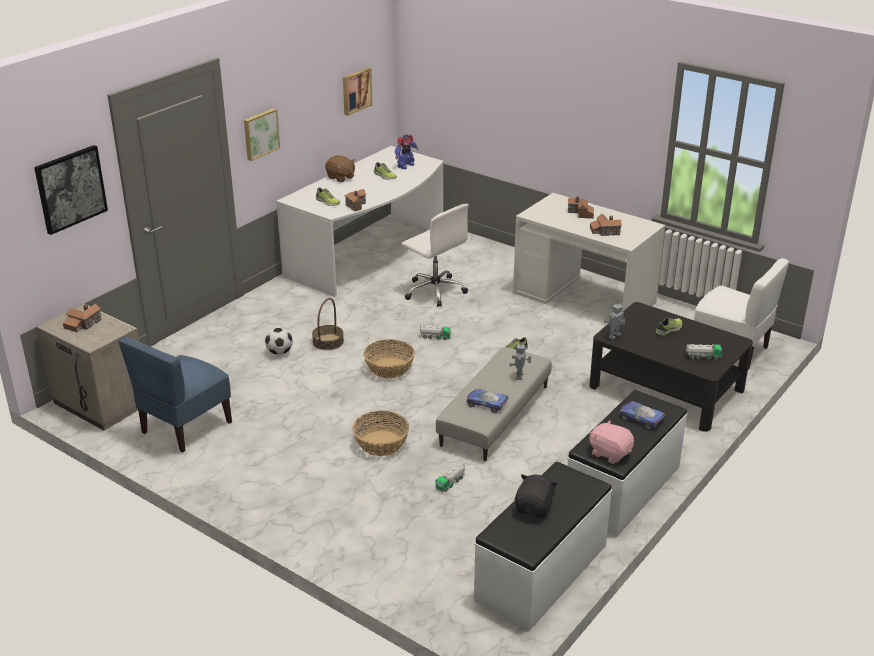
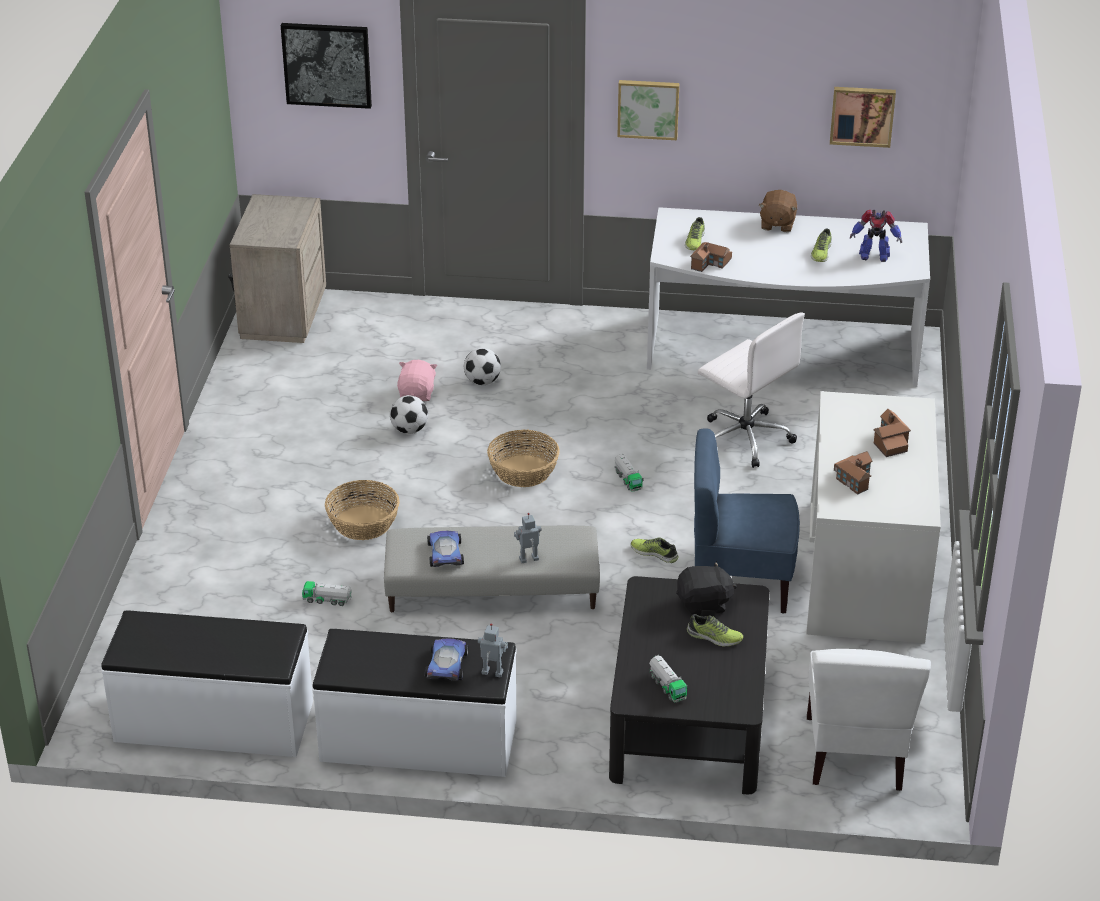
camera: 60 degrees right, 5 degrees up
(83, 324) = (279, 216): toy house -> none
(185, 427) = (285, 384): blue chair -> blue chair (740, 582)
(299, 394) = (409, 430): none -> football
(328, 342) = (538, 405): basket -> none
(434, 291) = (744, 438): white office chair -> white office chair turned 60 degrees counterclockwise
(534, 508) = (201, 634): black plush toy -> black plush toy (704, 604)
(610, 453) = (349, 660): pink plush toy -> pink plush toy (417, 393)
(615, 336) = (649, 594): toy robot -> toy robot (491, 673)

